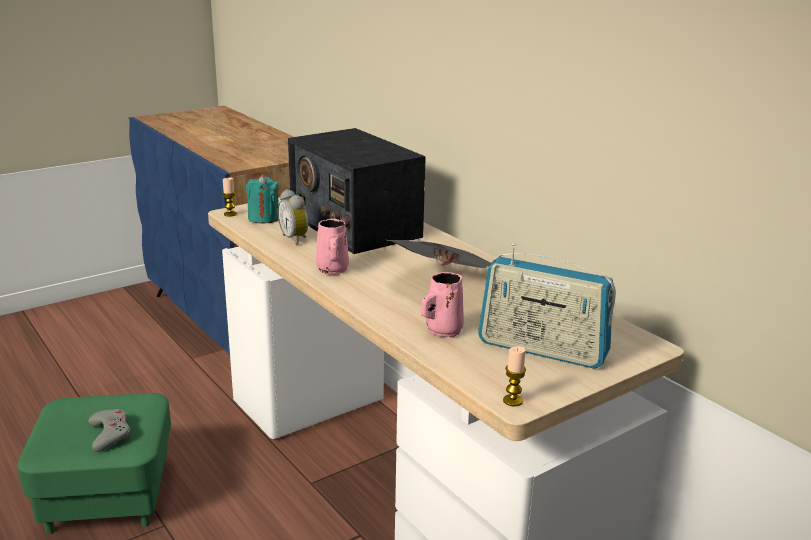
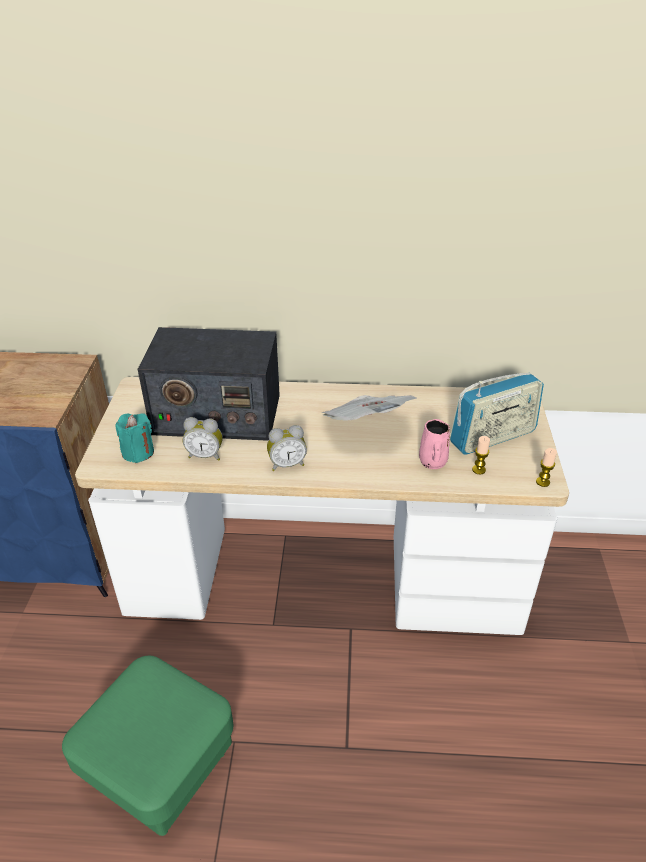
camera: 50 degrees left, 15 degrees up
(110, 433) = (171, 718): grey game controller -> none
(230, 214) = (102, 466): candle -> candle (478, 470)
(332, 270) = (287, 464): pink mug -> alarm clock

